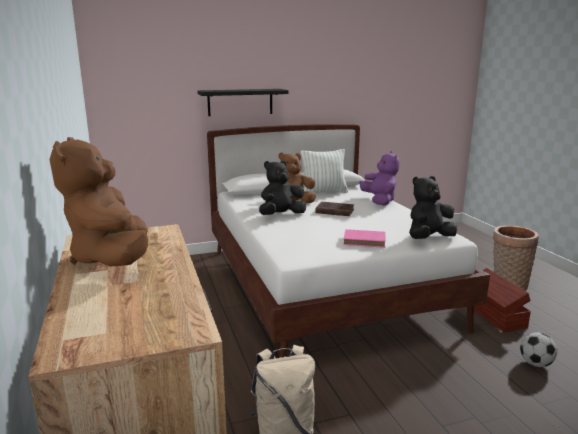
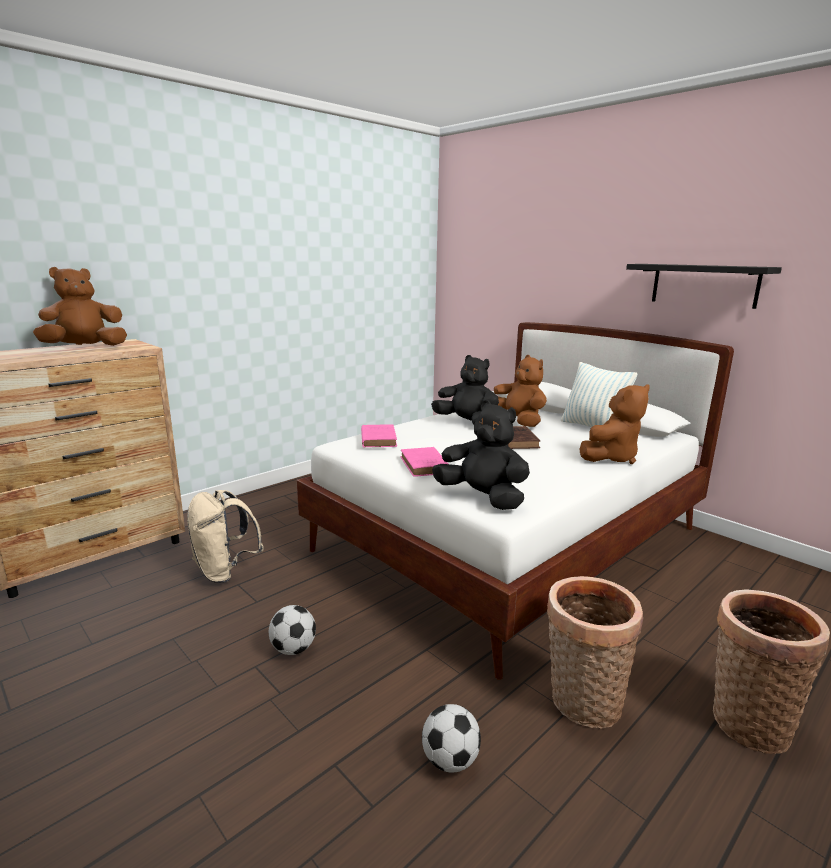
camera: 65 degrees right, 0 degrees up
(240, 102) = (565, 291): black shelf -> black shelf (704, 285)
(297, 243) = (378, 439): none -> pink book
(379, 201) = (611, 457): purple plush toy -> brown plush toy
(425, 403) = (293, 649): none -> football
(494, 315) = (581, 703): brown storage box -> basket

